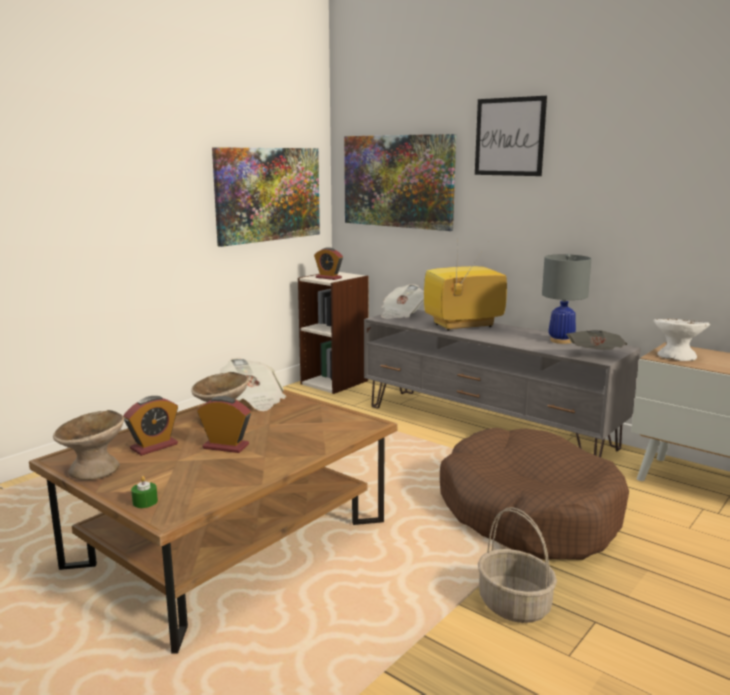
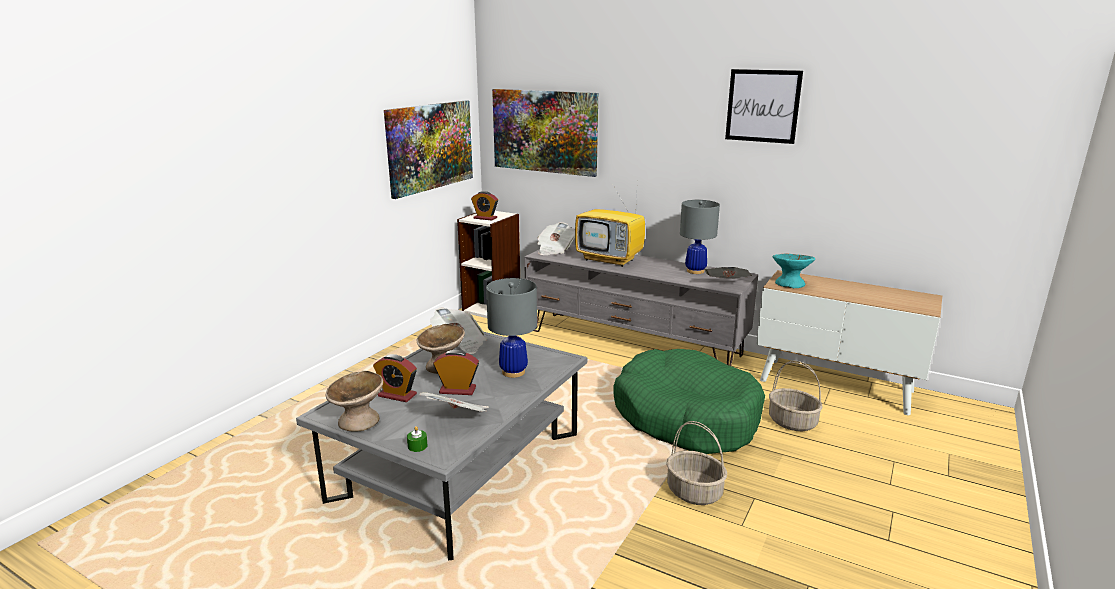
camera: 10 degrees left, 5 degrees up
(154, 446) = (397, 395): alarm clock -> alarm clock turned 75 degrees clockwise
(209, 476) = (458, 418): none -> newspaper
(231, 544) = (459, 466): brown coffee table -> grey coffee table
(300, 432) = (513, 372): none -> grey table lamp
(462, 326) = (611, 260): television -> television turned 120 degrees counterclockwise
(509, 137) = (646, 98): picture -> picture (762, 106)
(528, 513) = (685, 417): brown dog bed -> green dog bed
(670, 532) = (792, 422): none -> basket
(676, 356) = (790, 284): white bowl -> turquoise bowl

